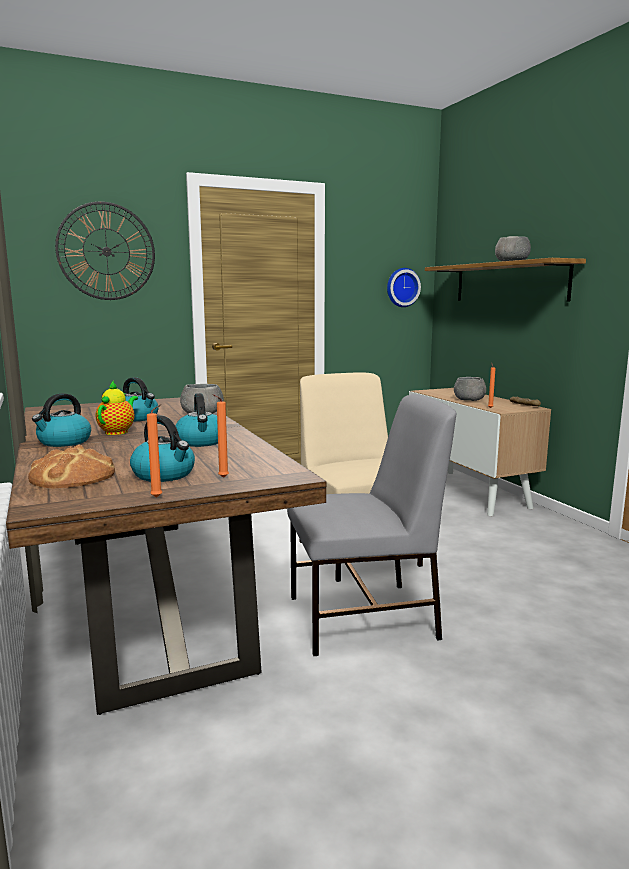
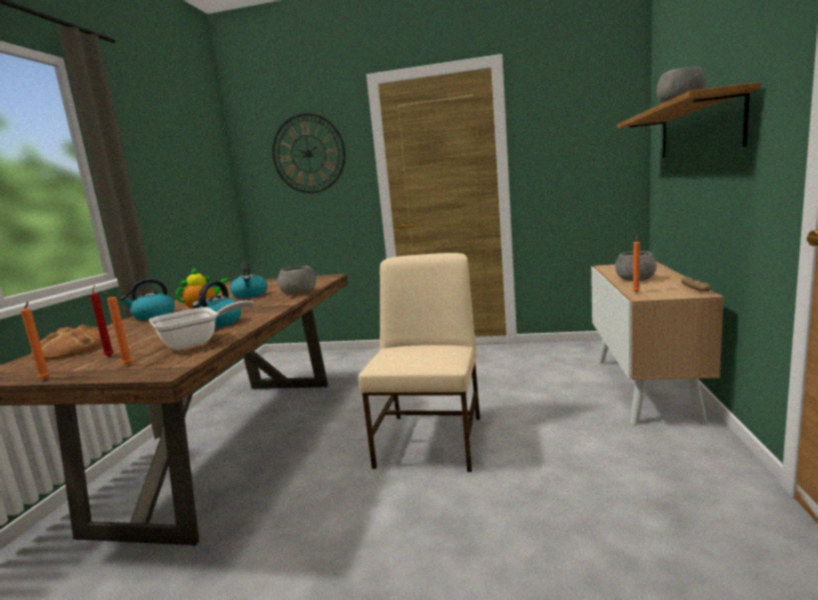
camera: 35 degrees right, 0 degrees up
(164, 475) = (110, 356): kettle -> red candle
(238, 456) = (197, 342): none -> frying pan
(365, 617) = (342, 516): grey chair -> none
(402, 287) = (604, 150): wall clock -> none

